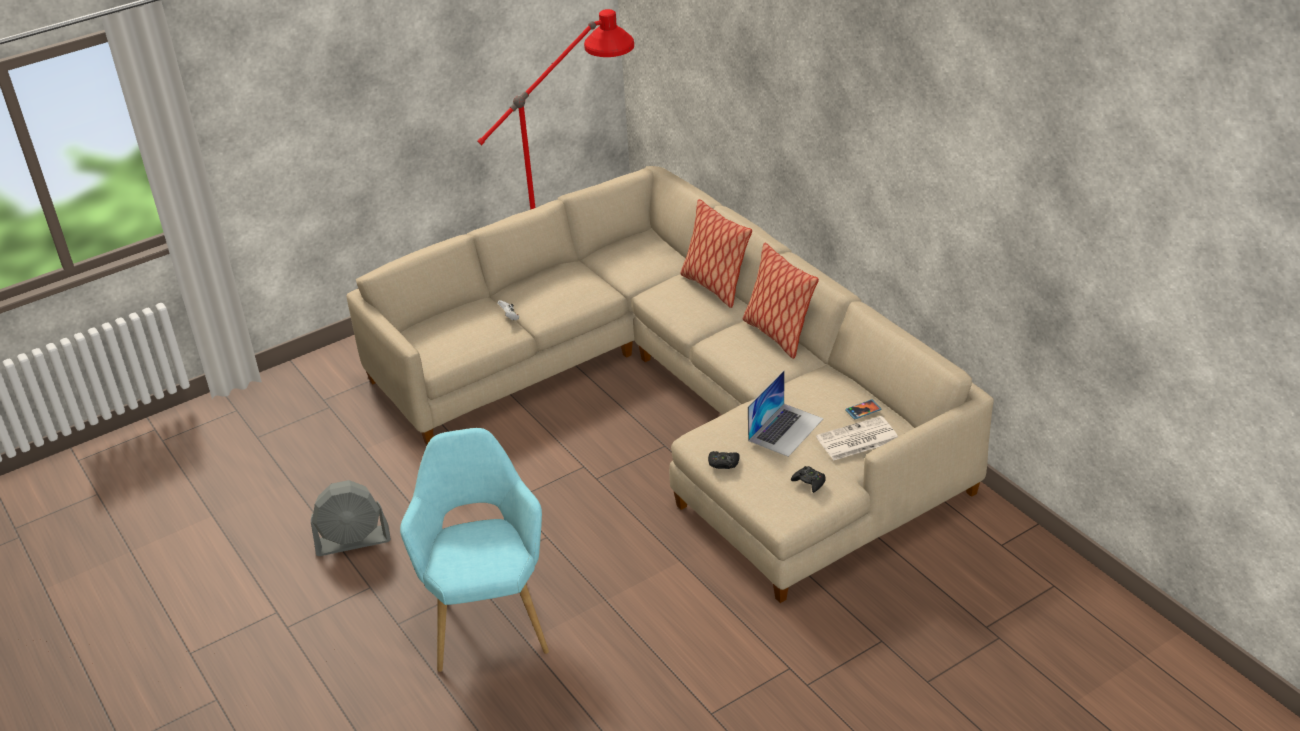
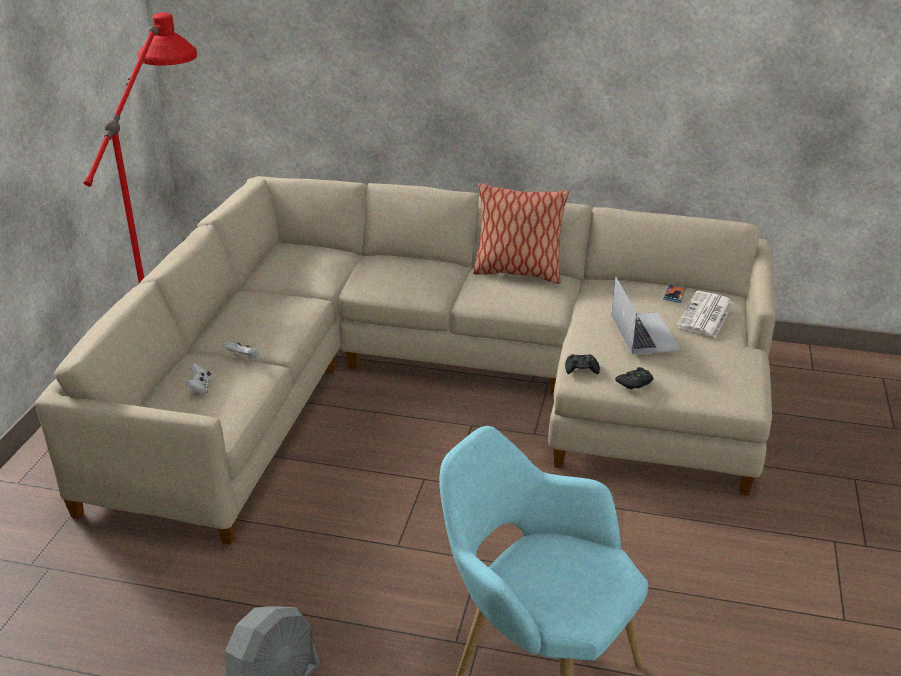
camera: 45 degrees left, 5 degrees down
(458, 327) = (200, 388): none -> white game controller
(714, 286) = (409, 260): pillow -> none
(809, 482) = (724, 361): black game controller -> black game controller (581, 369)

